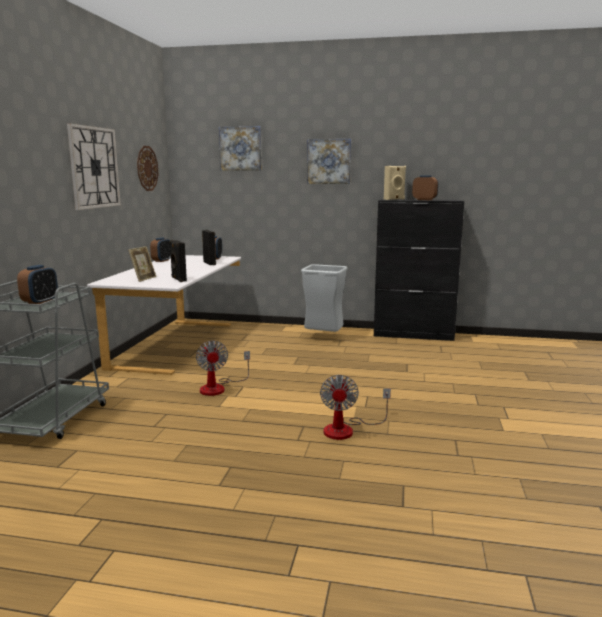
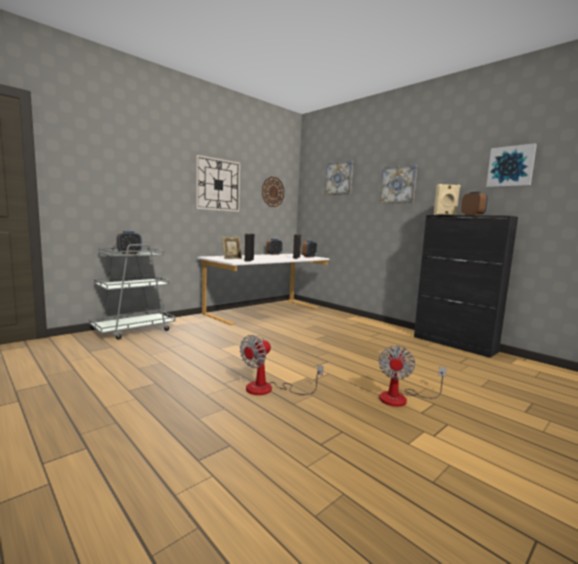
camera: 35 degrees right, 5 degrees down
(219, 387) = (241, 338): fan -> fan (401, 398)
(324, 338) = (369, 329): grey trash can -> none
(451, 149) = (511, 166): none -> picture

